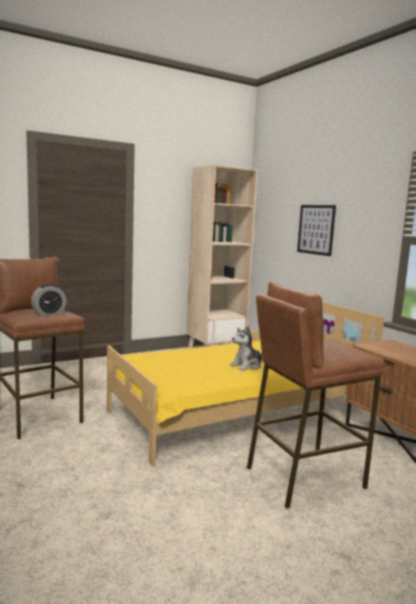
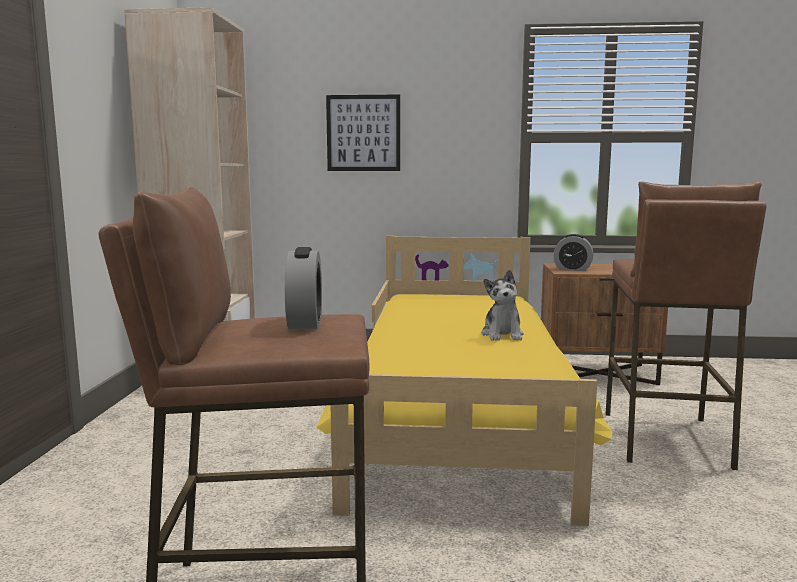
camera: 55 degrees left, 0 degrees up
(381, 347) = (572, 269): none -> alarm clock

